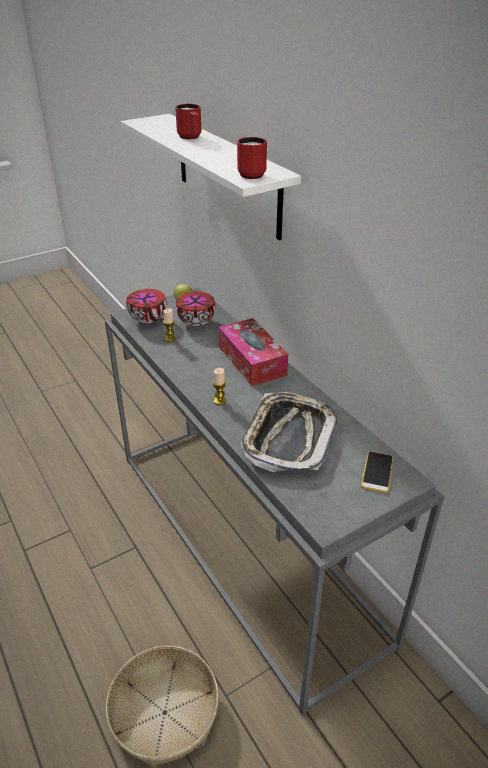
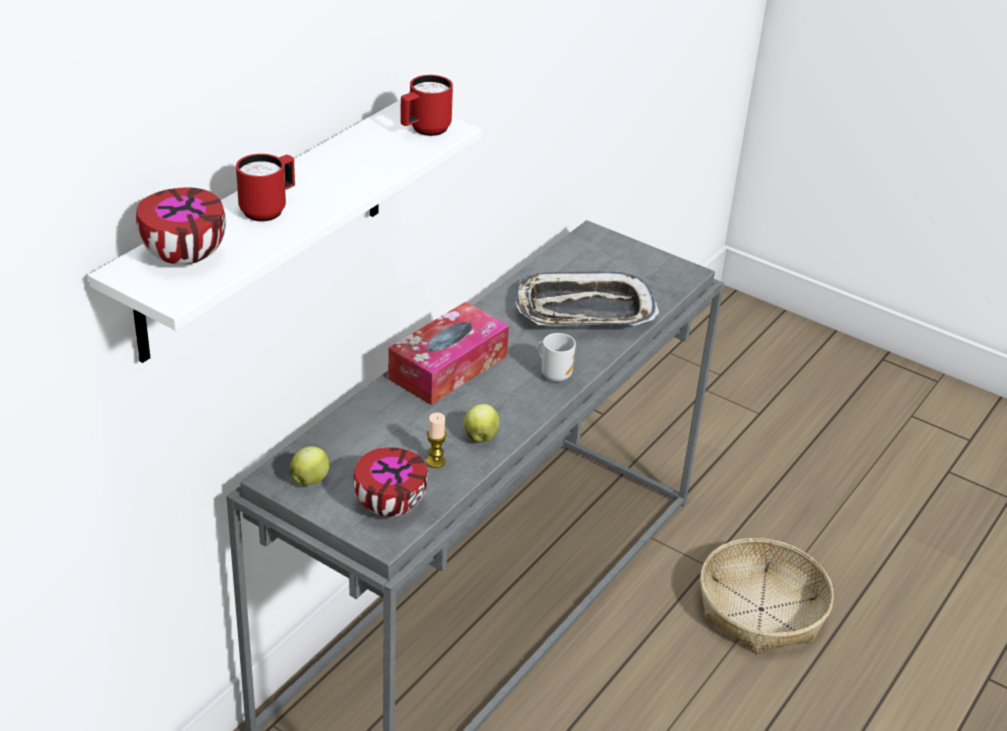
camera: 115 degrees left, 0 degrees up
(179, 357) = (480, 437): none -> apple
(197, 322) = (369, 446): bowl -> bowl (182, 256)
(219, 401) = (555, 375): candle -> mug
(377, 472) = (595, 251): phone -> none

